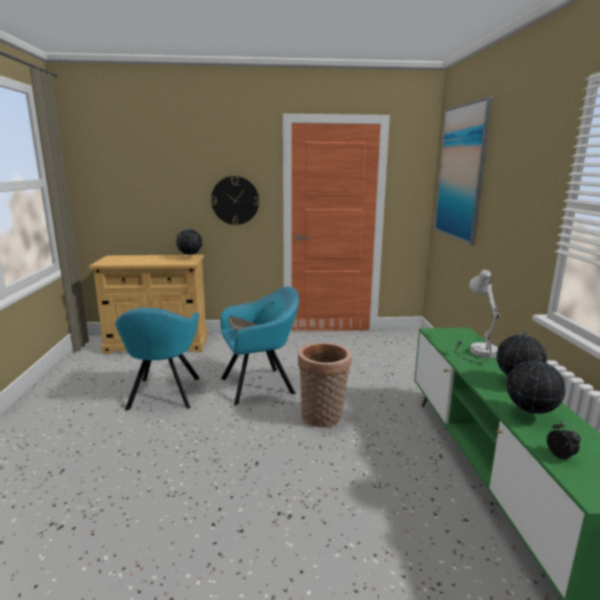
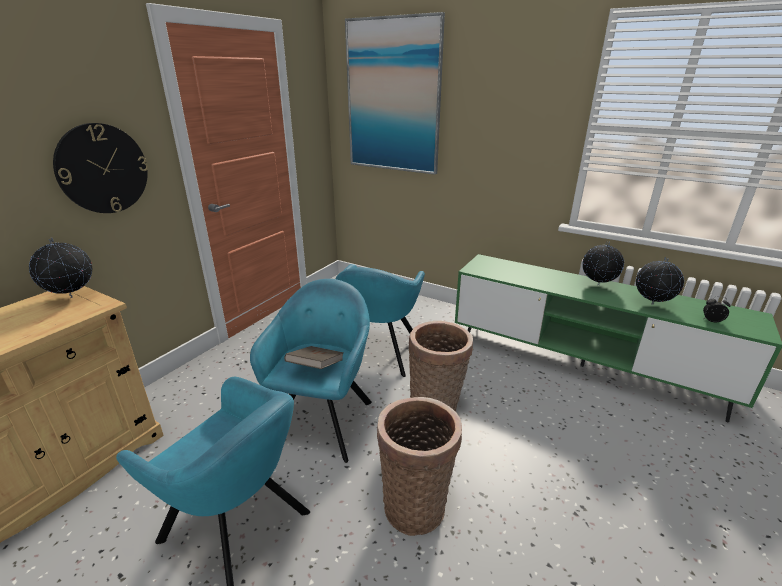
camera: 55 degrees left, 10 degrees up
(225, 439) = (416, 503): none -> basket
(348, 378) = (380, 354): none -> turquoise armchair
(474, 351) = (528, 272): white table lamp -> none

